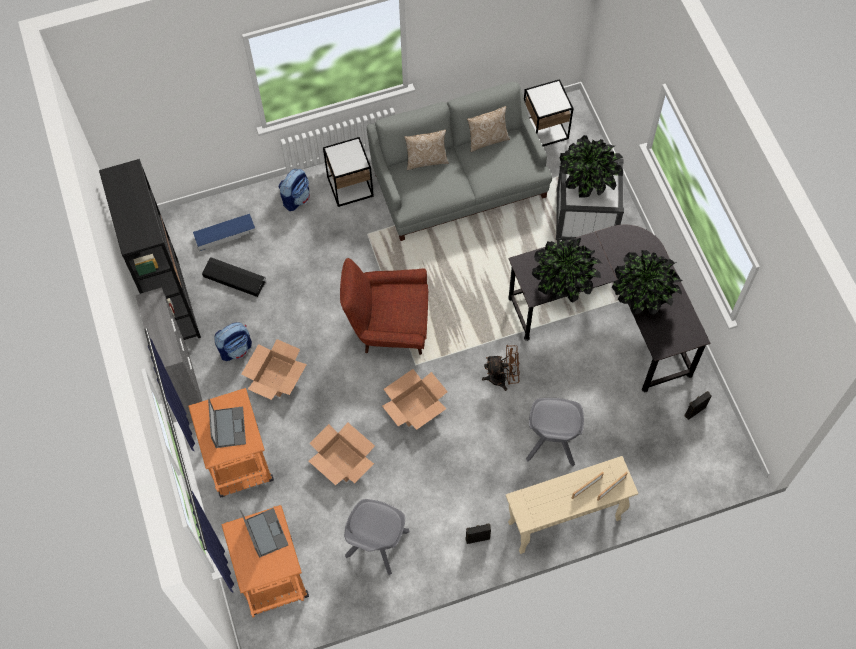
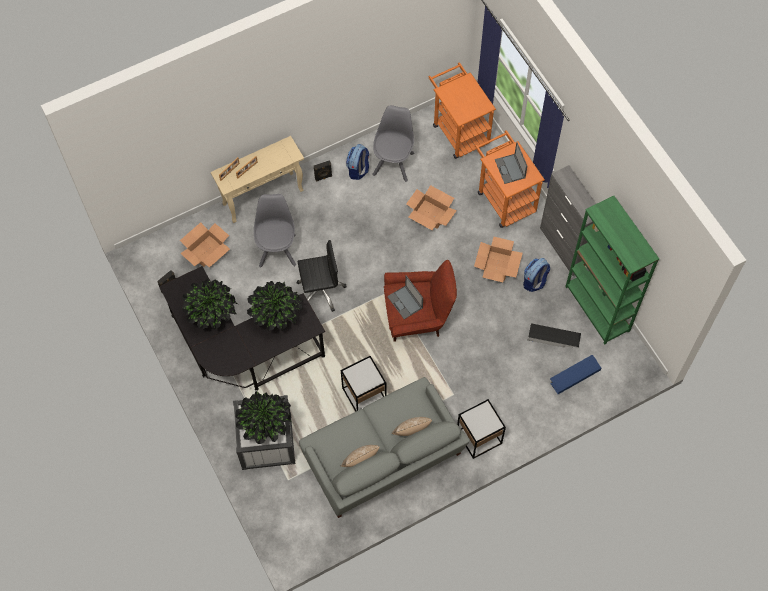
camera: 170 degrees right, 0 degrees up
(172, 304) = (597, 309): black bookcase -> green bookcase
(265, 532) = (464, 108): laptop -> laptop (405, 302)
(296, 198) = (523, 418): backpack -> backpack (358, 170)
(415, 406) = (385, 260): cardboard box -> cardboard box (206, 251)
(502, 378) = (320, 291): brown fan -> black office chair
(545, 129) = (312, 524): side table -> side table (364, 394)

